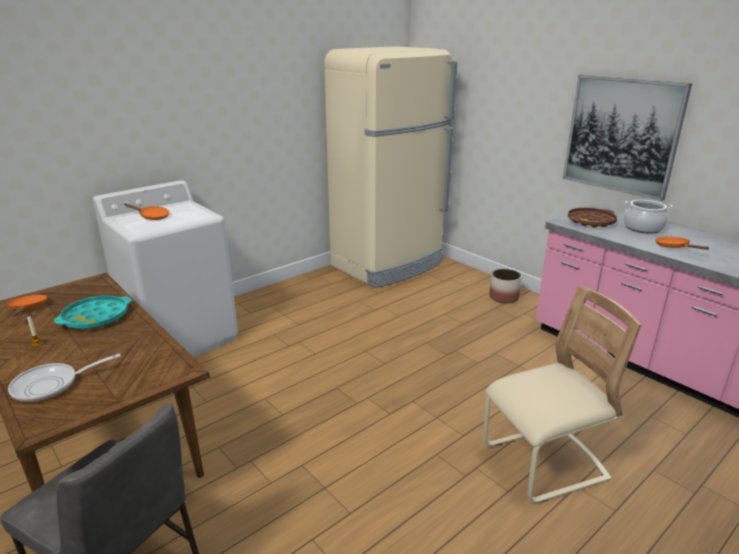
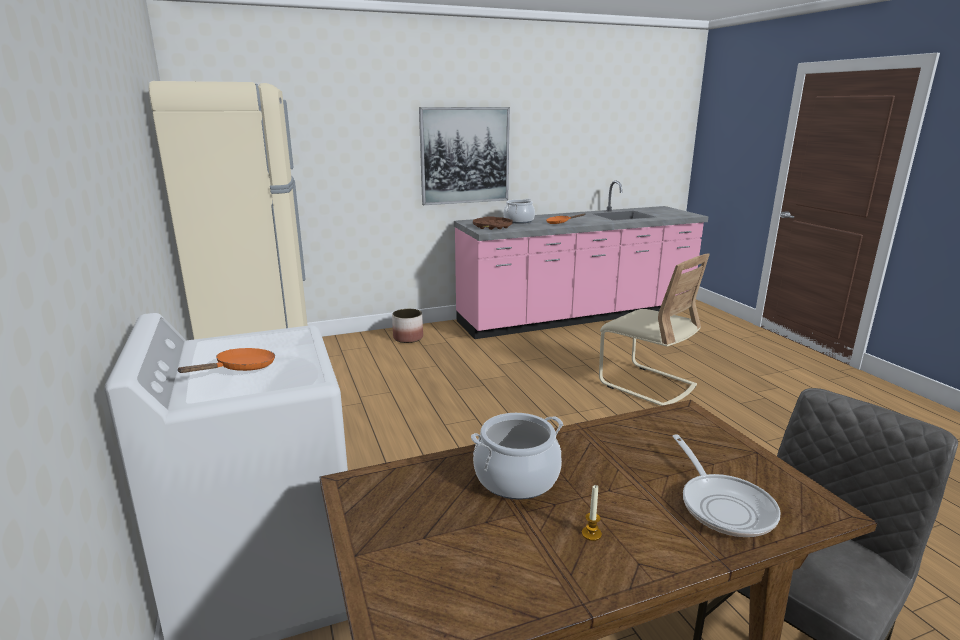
camera: 70 degrees left, 5 degrees down
(28, 308) = (431, 563): orange frying pan -> none
(96, 317) = (516, 478): turquoise tray -> cooking pot
(543, 463) = (646, 385): beige chair -> beige chair turned 135 degrees clockwise

